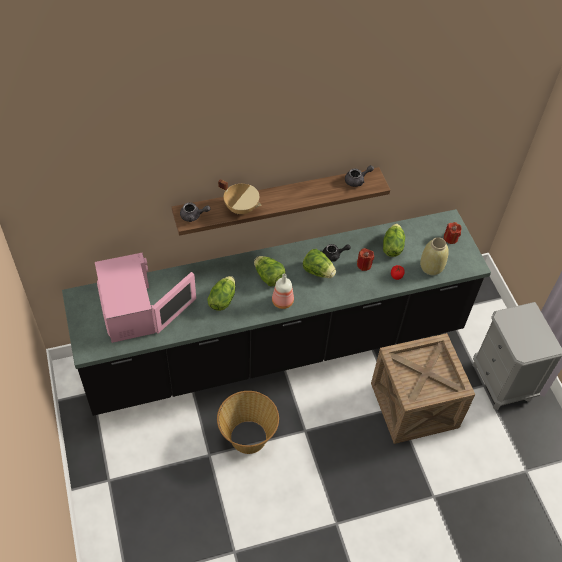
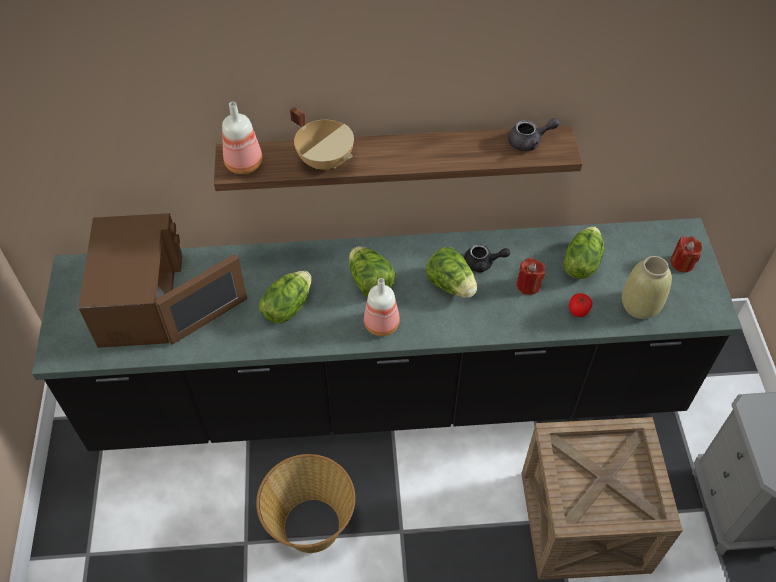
camera: 15 degrees right, 0 degrees up
(132, 310) = (146, 303): pink microwave -> brown microwave
(193, 216) = (245, 163): grey teapot -> bottle

